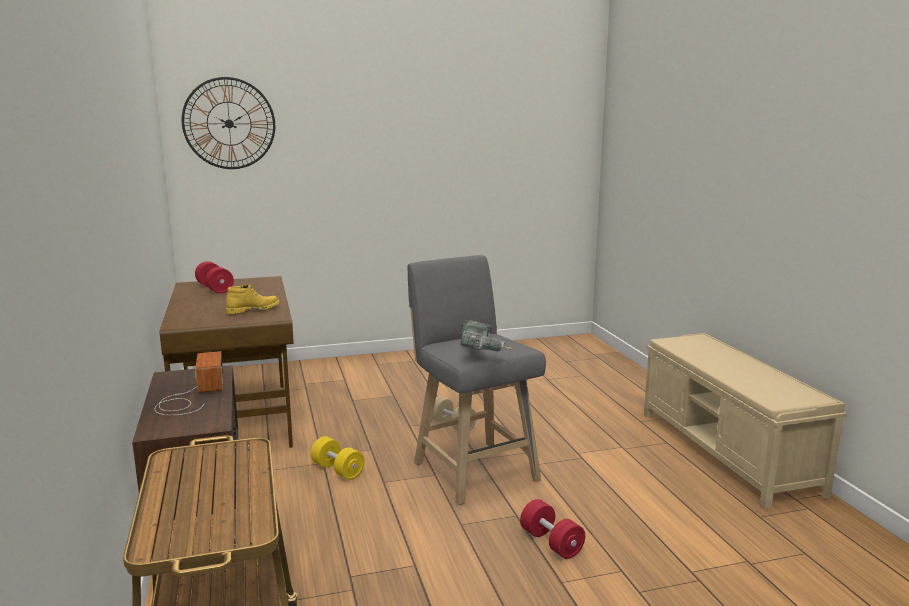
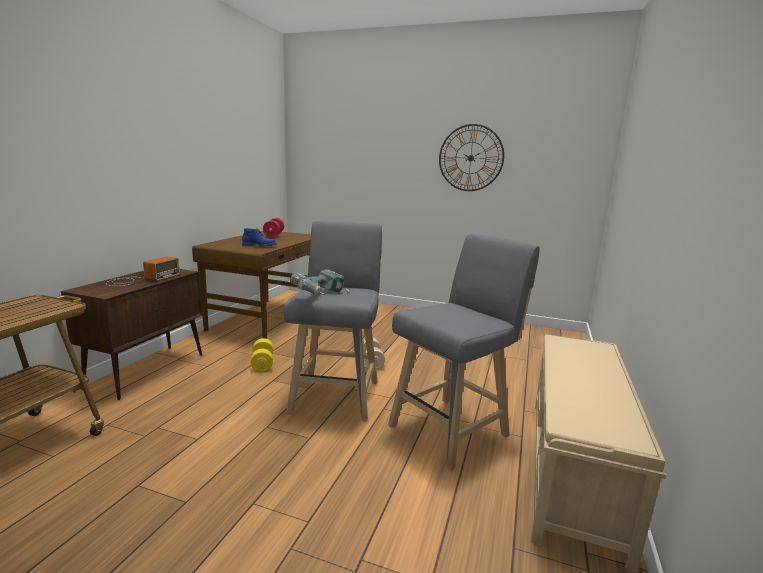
camera: 35 degrees right, 0 degrees up
(229, 123) = (321, 134): wall clock -> wall clock (470, 158)
(253, 310) = (259, 246): yellow boot -> blue boot
(551, 543) = (297, 469): red dumbbell -> none
(614, 457) = (452, 428): none -> grey stool

